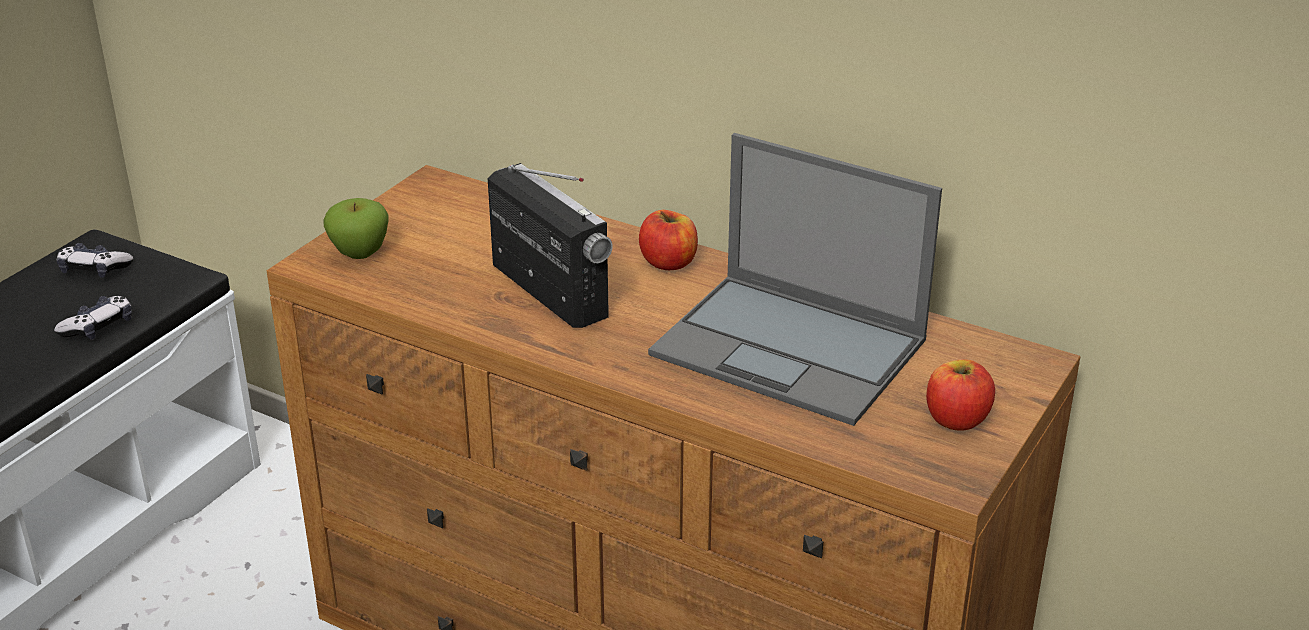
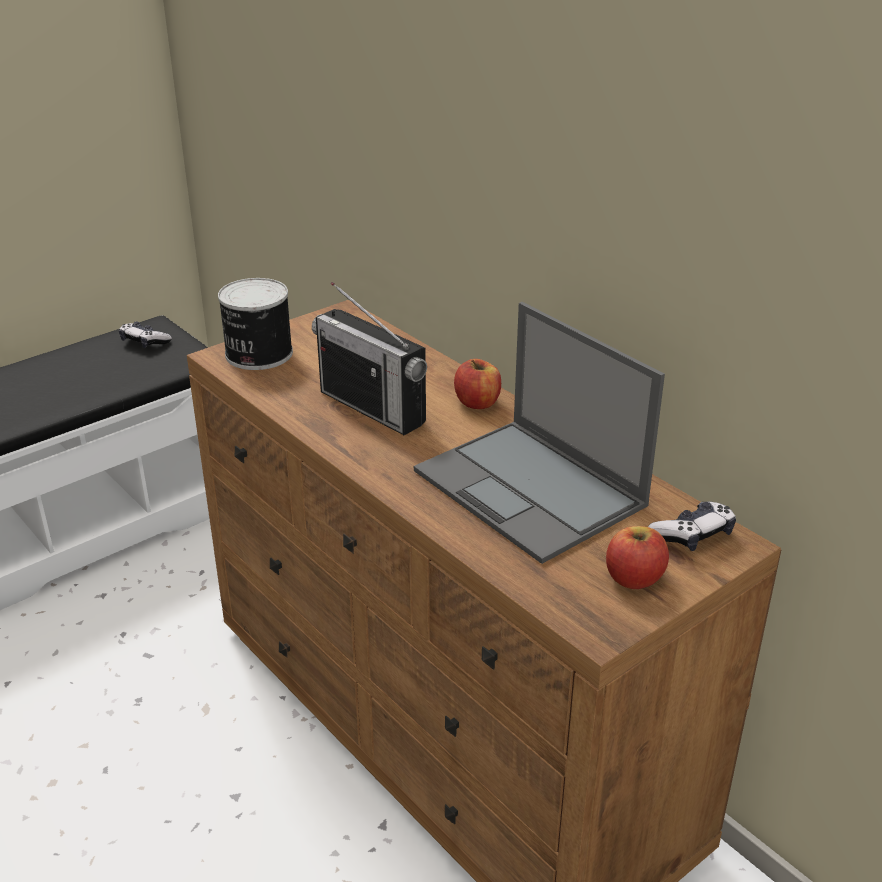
camera: 20 degrees right, 0 degrees up
(98, 327) = (123, 381): game controller -> game controller (692, 535)
(360, 253) = (257, 354): apple -> can
(549, 291) = (372, 407): radio -> radio turned 150 degrees clockwise

